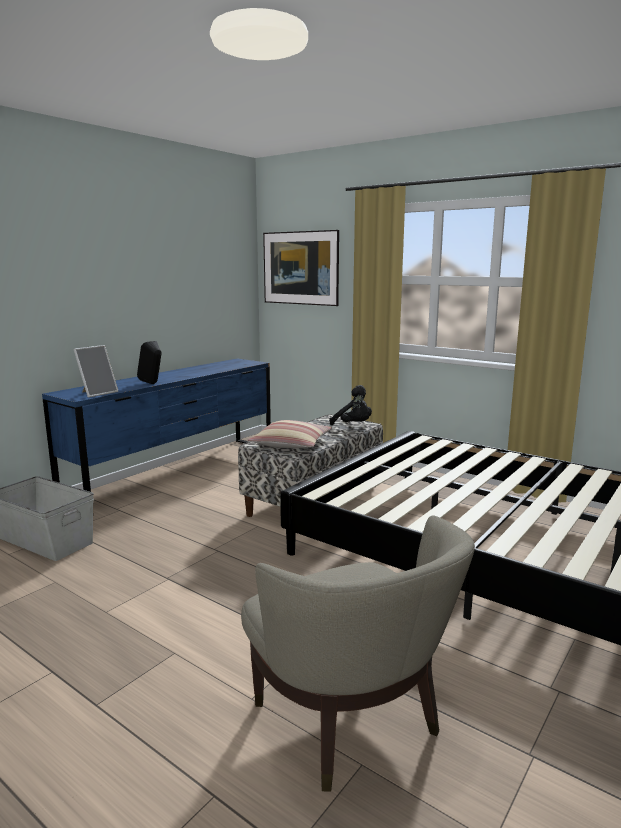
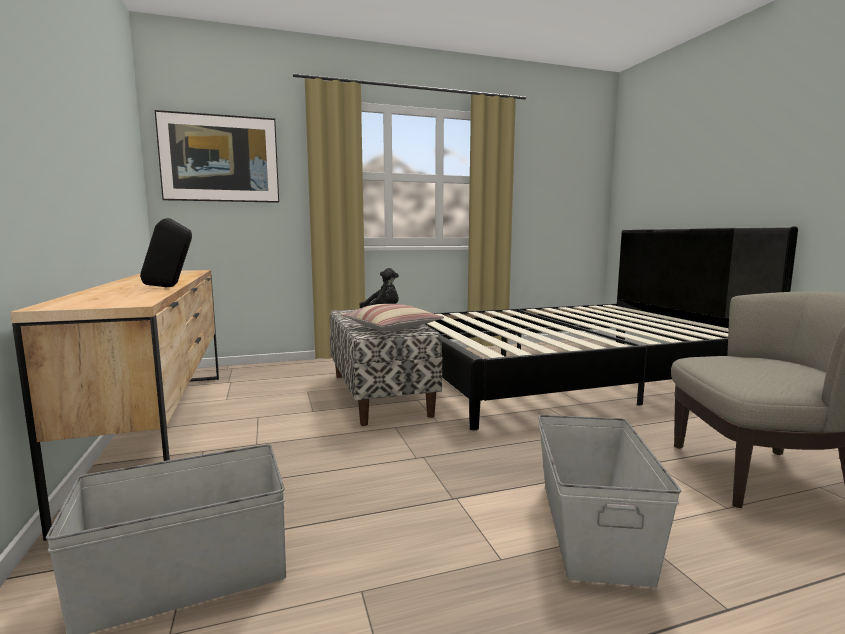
camera: 55 degrees left, 5 degrees down
(97, 393) = (135, 298): picture frame -> none
(164, 636) = (591, 528): none -> grey storage box
(177, 472) = (164, 429): blue dresser -> brown dresser

